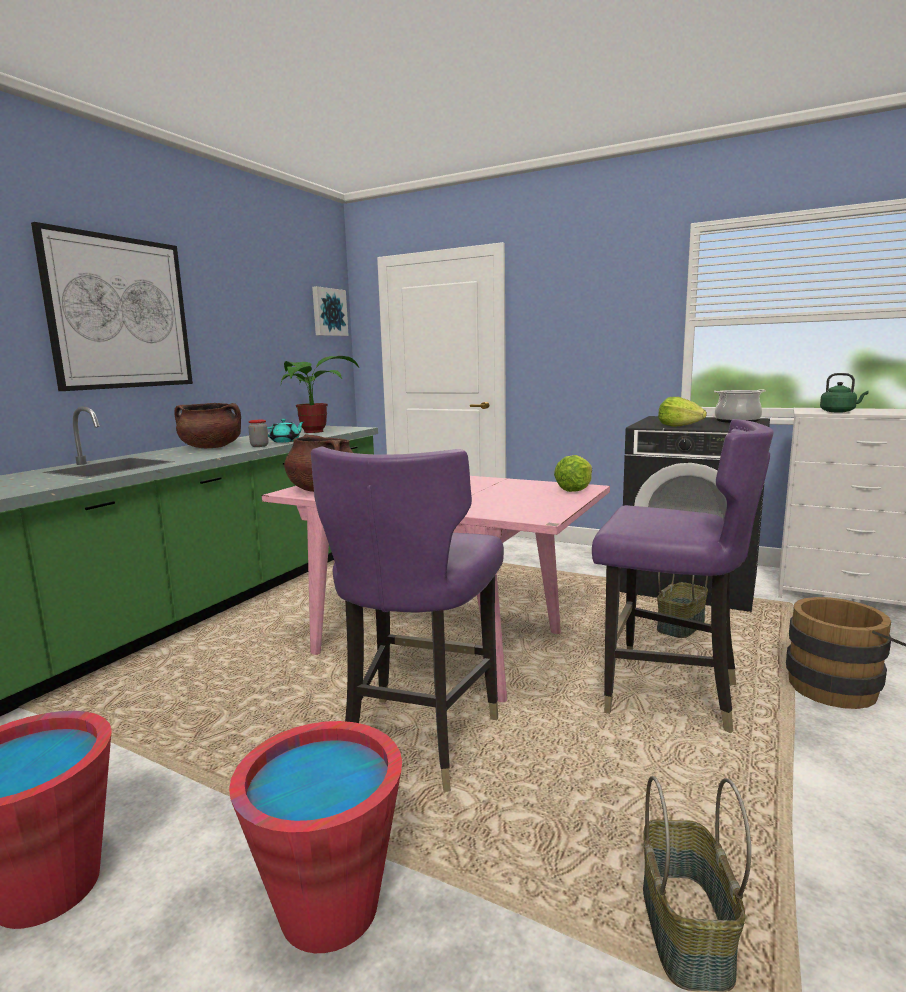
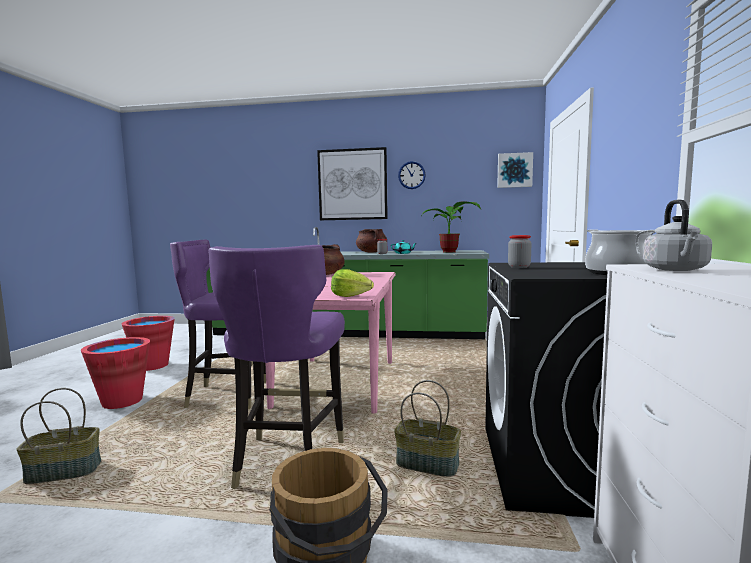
camera: 70 degrees right, 5 degrees down
(217, 305) = (411, 175): none -> wall clock
(679, 426) = (519, 267): lettuce -> jar
(839, 411) = (676, 270): green kettle -> grey kettle

